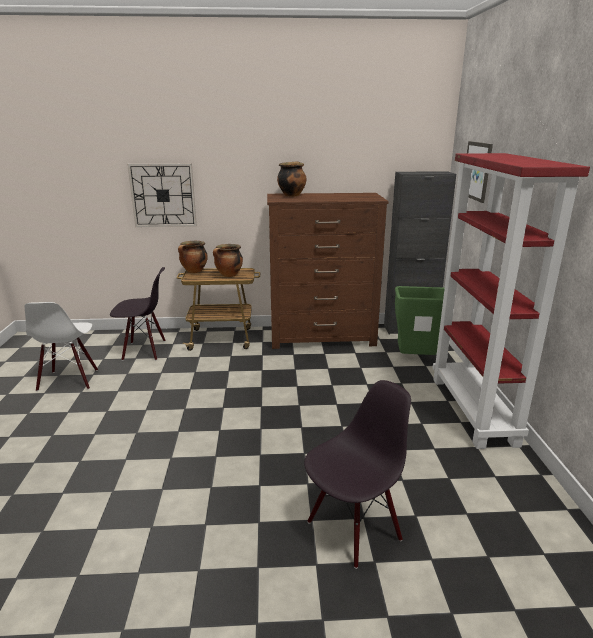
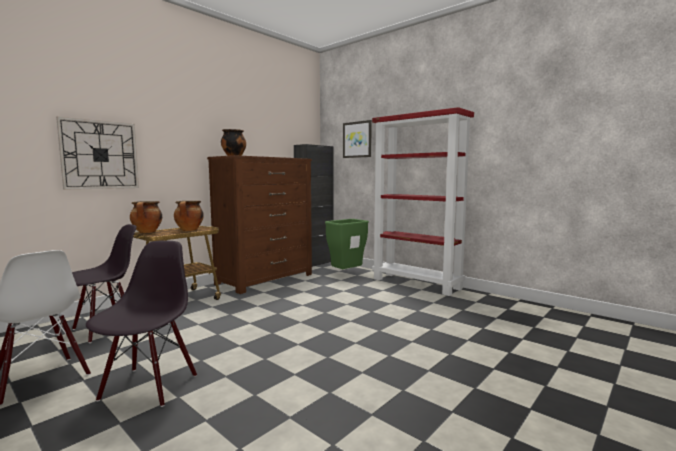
camera: 45 degrees left, 15 degrees down
(353, 529) = (474, 346): black chair -> black chair (148, 386)

